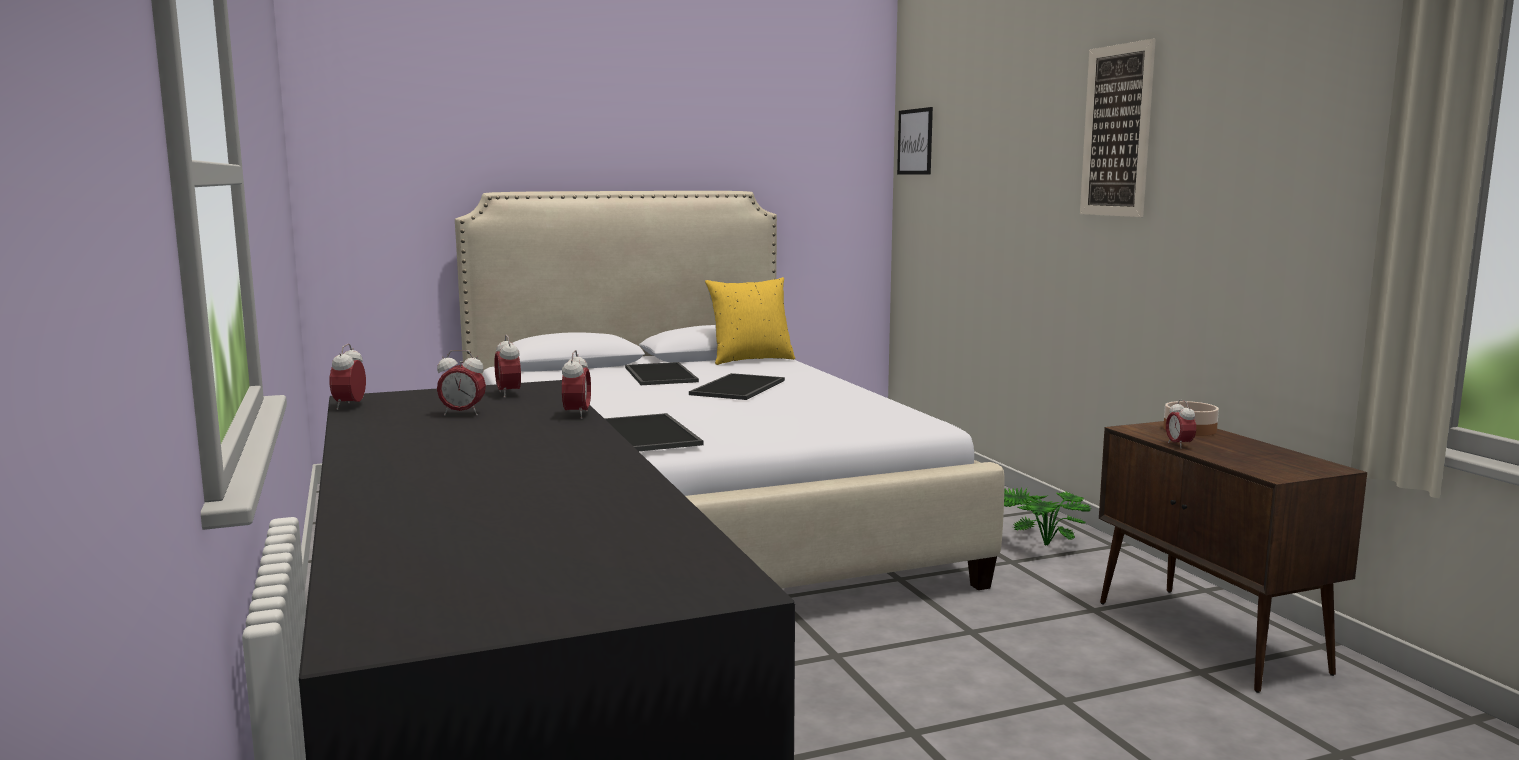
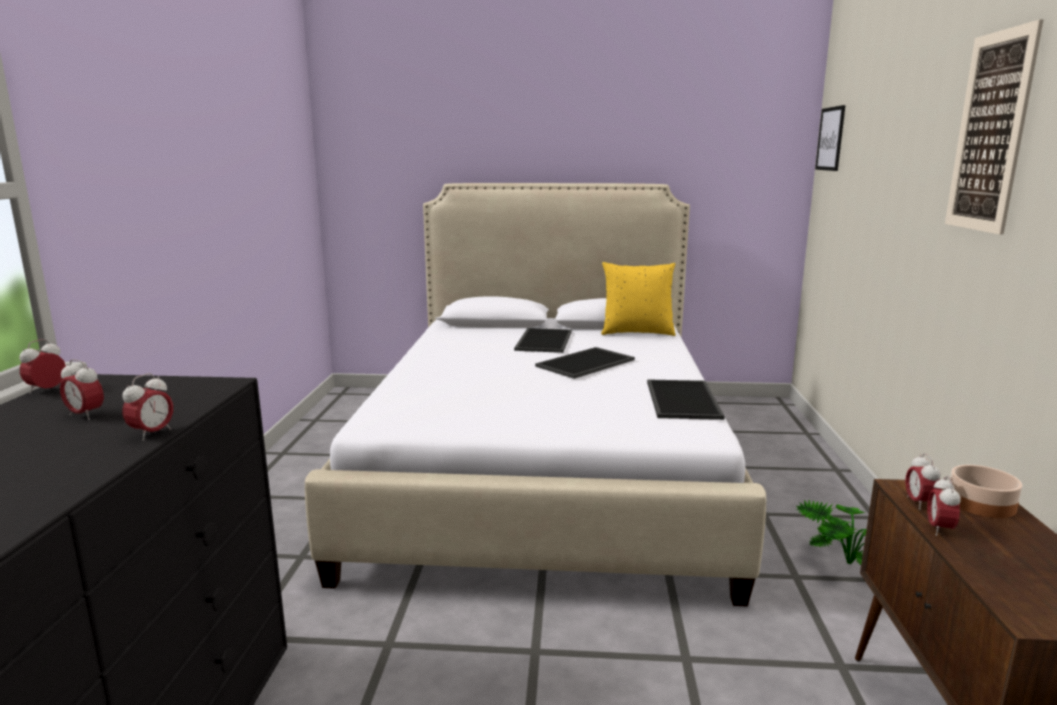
camera: 25 degrees right, 5 degrees up
(509, 394) = (174, 392): alarm clock -> alarm clock (919, 503)
(646, 433) = (439, 407): tray -> tray (680, 399)

